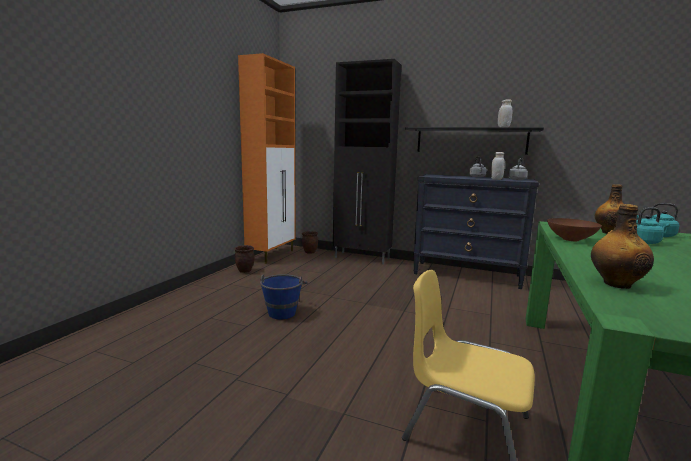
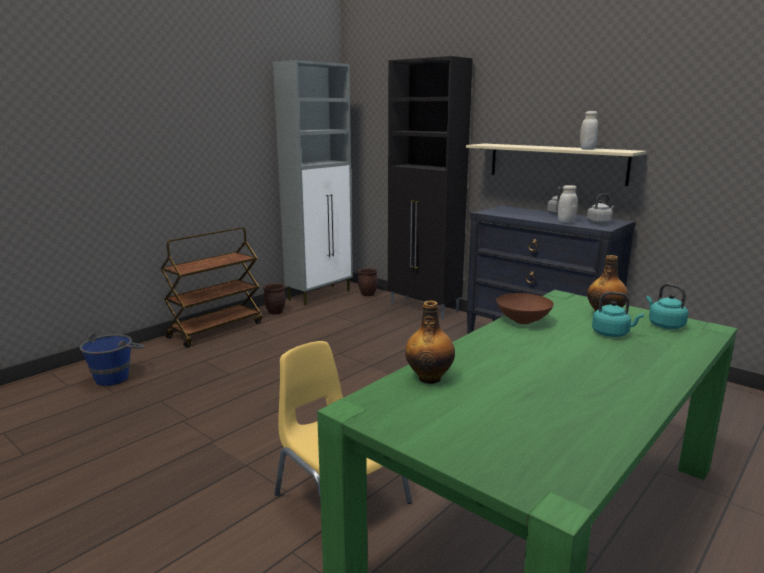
camera: 20 degrees right, 5 degrees up
(200, 289) = (216, 329): none -> brown cart
(272, 255) = (320, 295): orange cabinet -> grey cabinet
(283, 311) = (276, 362): blue bucket -> blue bucket (117, 376)
(470, 141) = (556, 163): black shelf -> beige shelf

